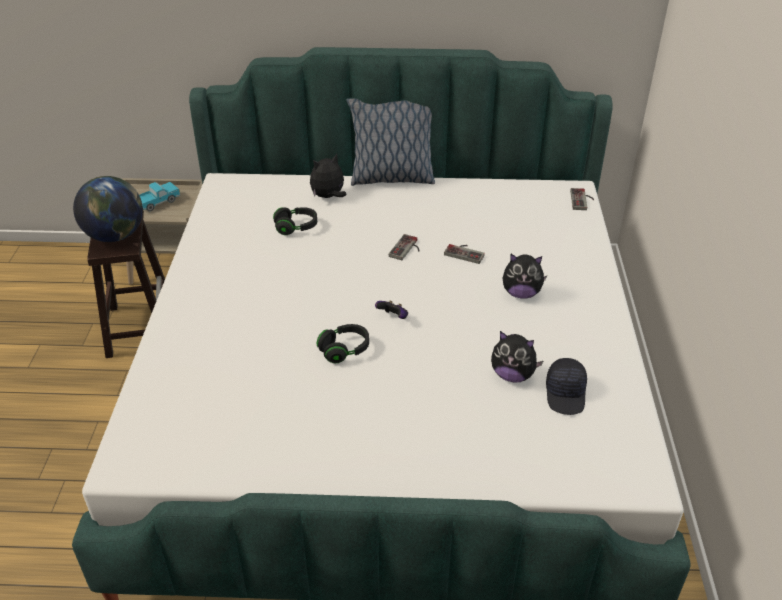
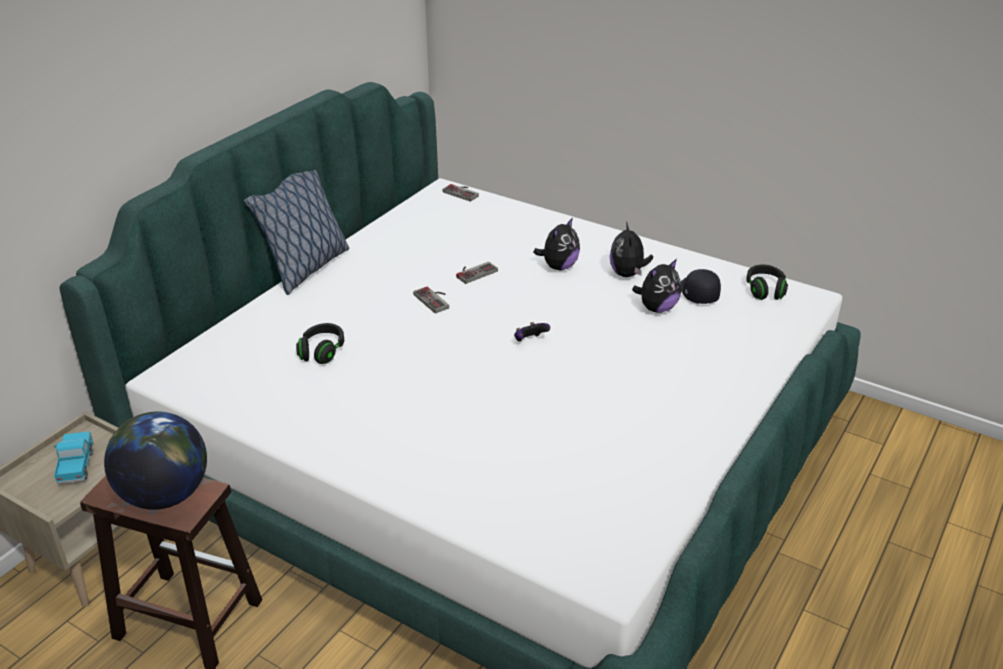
camera: 60 degrees left, 5 degrees down
(328, 197) = (290, 315): plush toy -> plush toy (628, 274)
(344, 350) = (552, 383): black headphones -> black headphones (765, 290)
(566, 394) = (697, 293): black cap -> black cap turned 135 degrees counterclockwise

